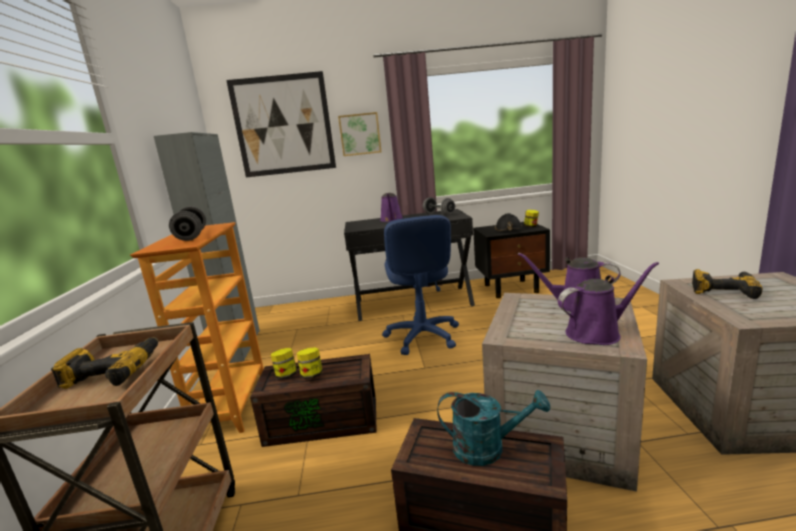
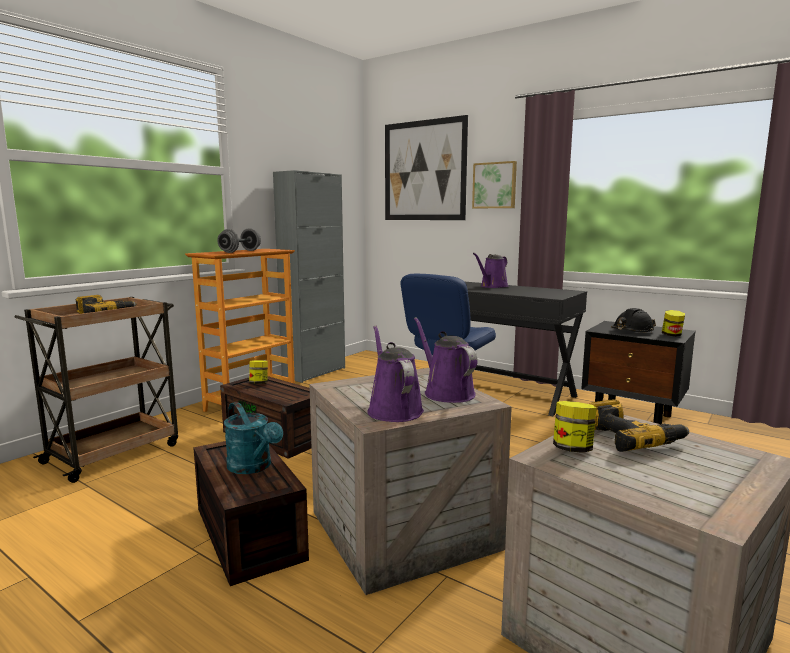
camera: 40 degrees right, 5 degrees down
(312, 375) = (269, 389): jar -> jar (572, 449)
(439, 214) = (547, 291): grey dumbbell -> none
(597, 333) = (393, 410): purple watering can -> purple watering can turned 135 degrees counterclockwise

